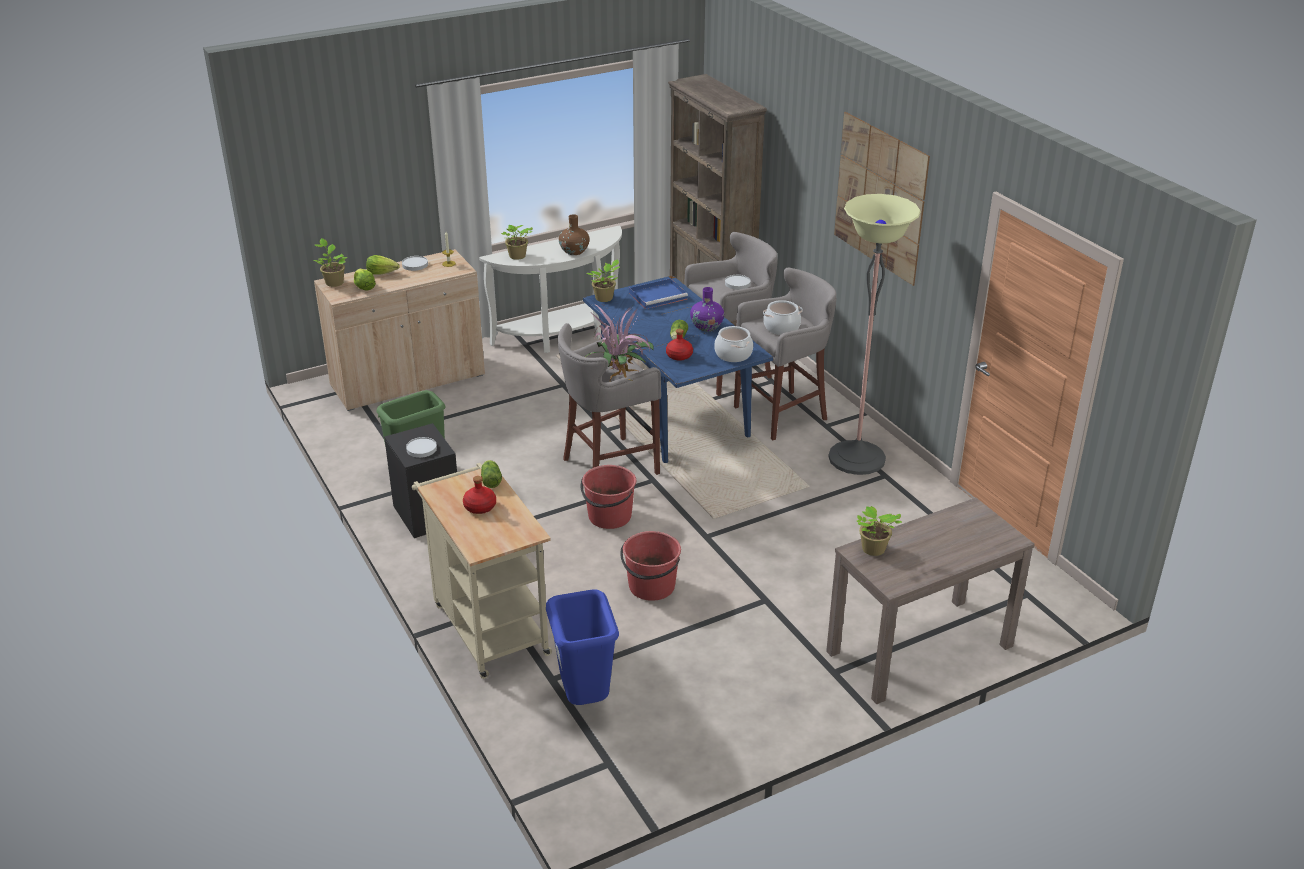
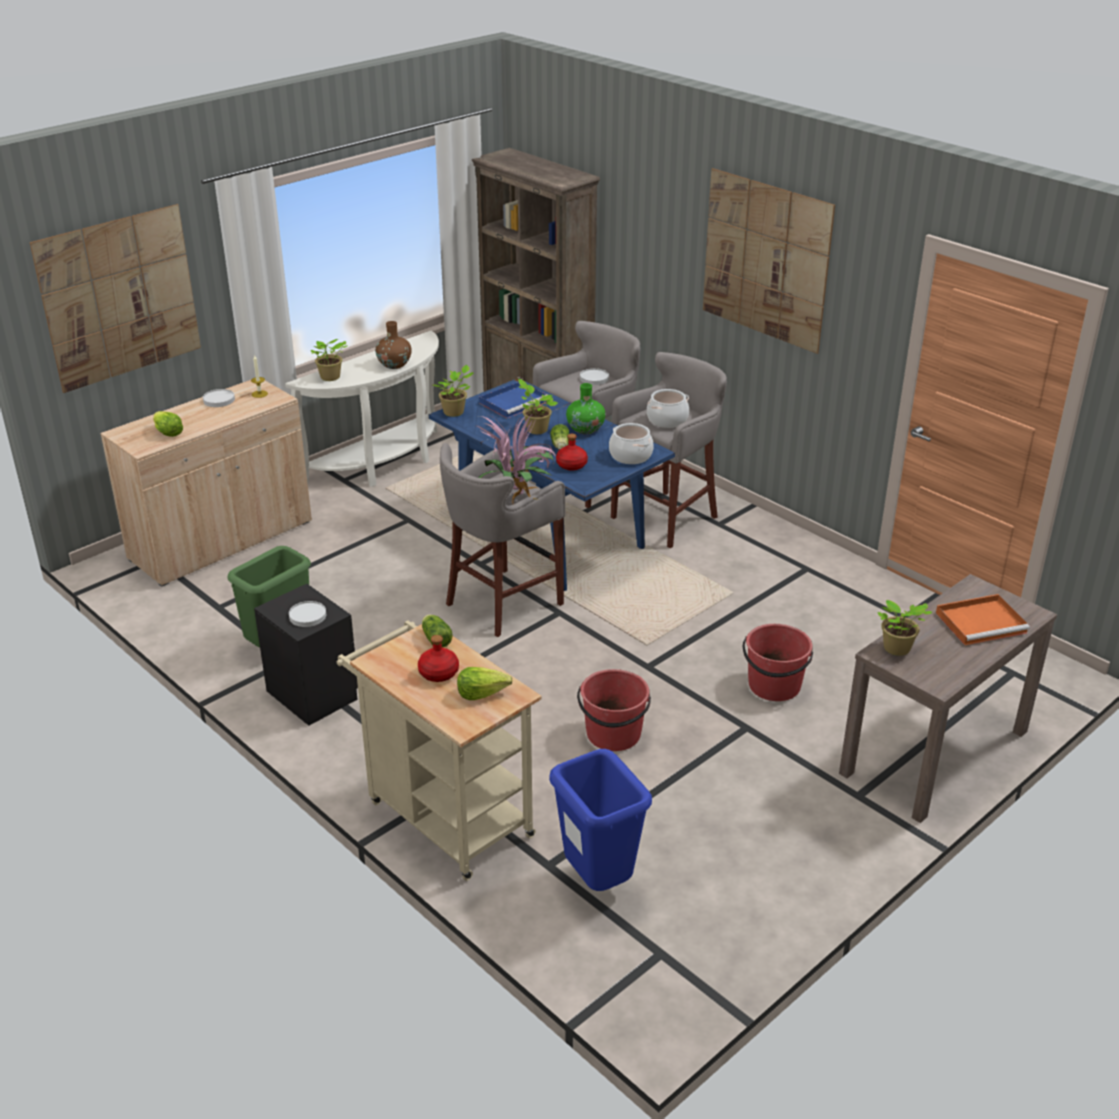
camera: 15 degrees left, 0 degrees up
(334, 282) = (127, 432): potted plant -> potted plant (535, 429)
(341, 173) = (119, 297): none -> picture
(382, 273) = (183, 414): lettuce -> lettuce (482, 693)
(609, 517) = (529, 662): red bucket -> red bucket (774, 686)
(706, 327) = (585, 429): purple vase -> green vase
(856, 458) = (768, 554): floor lamp -> none
(962, 540) = (982, 622): none -> orange tray

